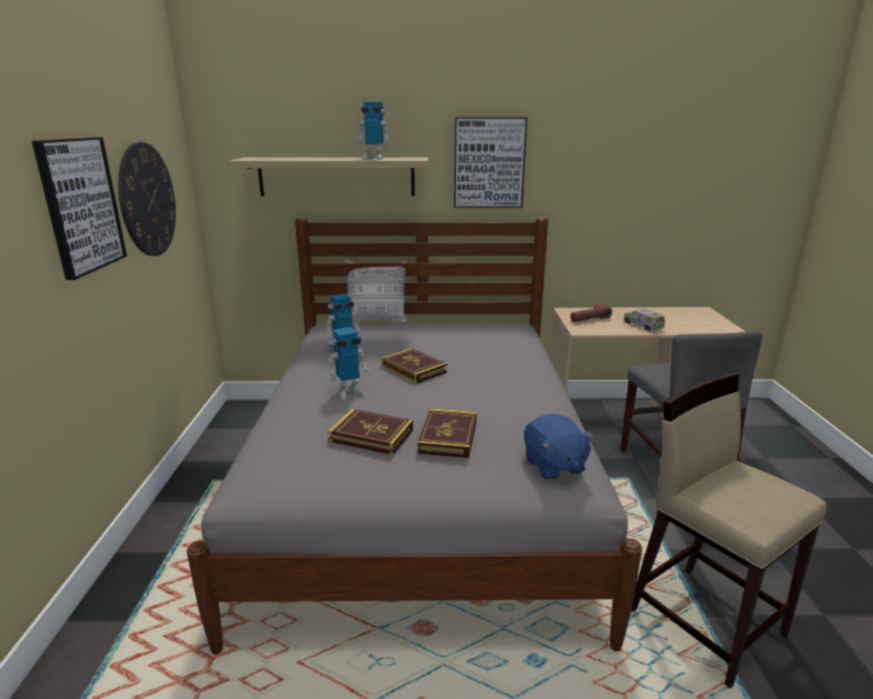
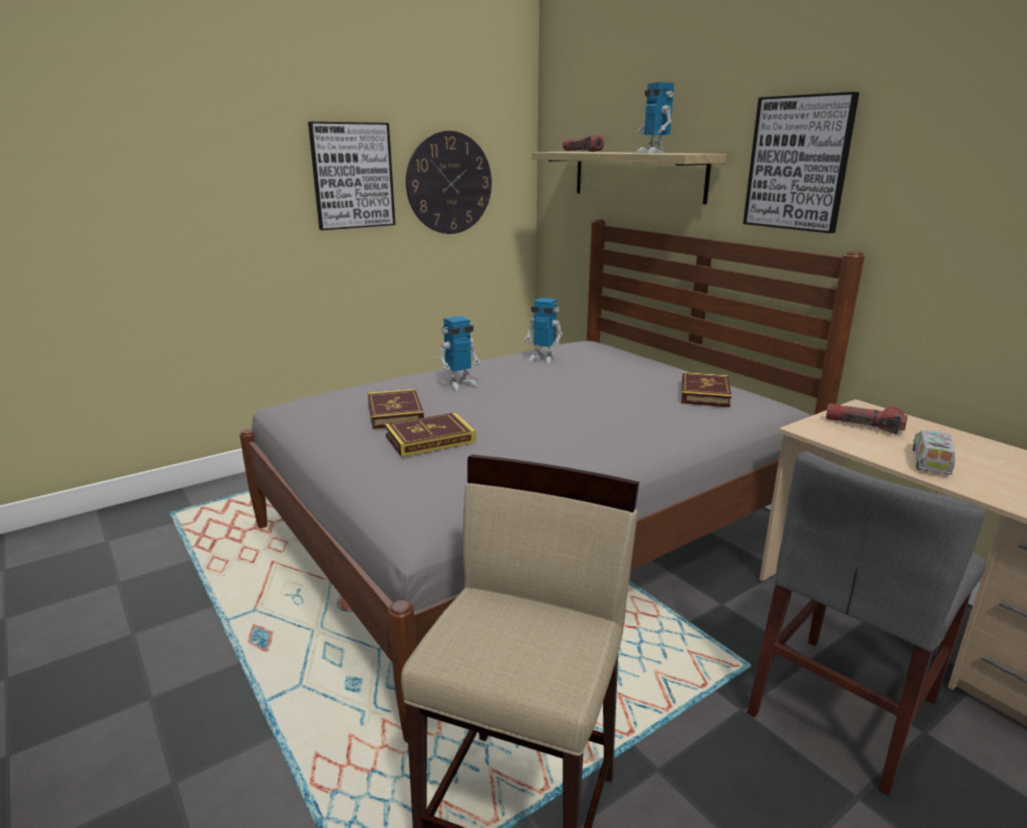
camera: 55 degrees right, 0 degrees up
(276, 158) = (582, 151): none -> flashlight
(349, 392) = (460, 385): toy robot -> toy robot turned 60 degrees counterclockwise
(376, 320) = (641, 351): pillow -> none
(414, 369) = (547, 391): book -> book (704, 394)
(553, 465) = (437, 499): blue plush toy -> none

